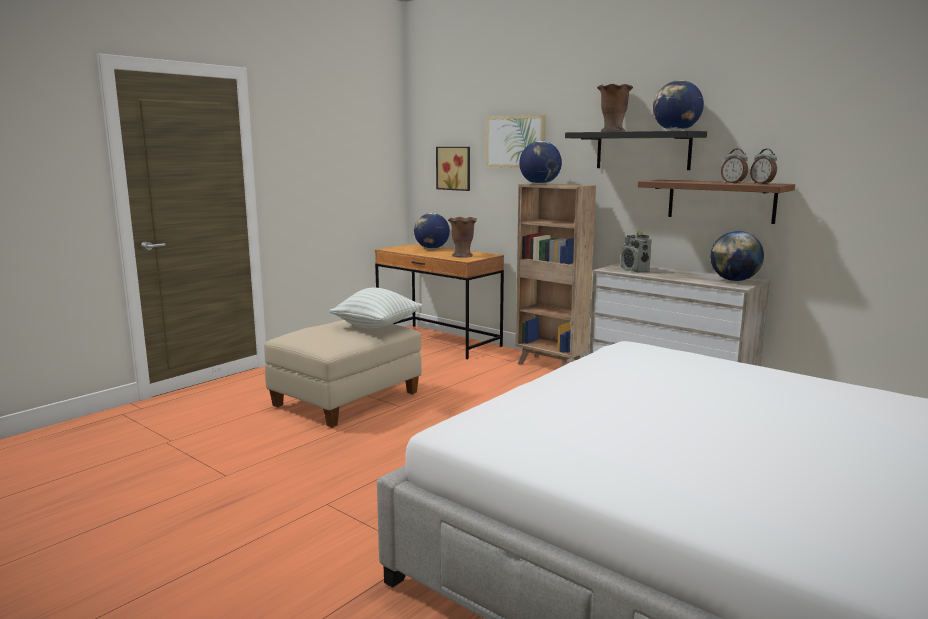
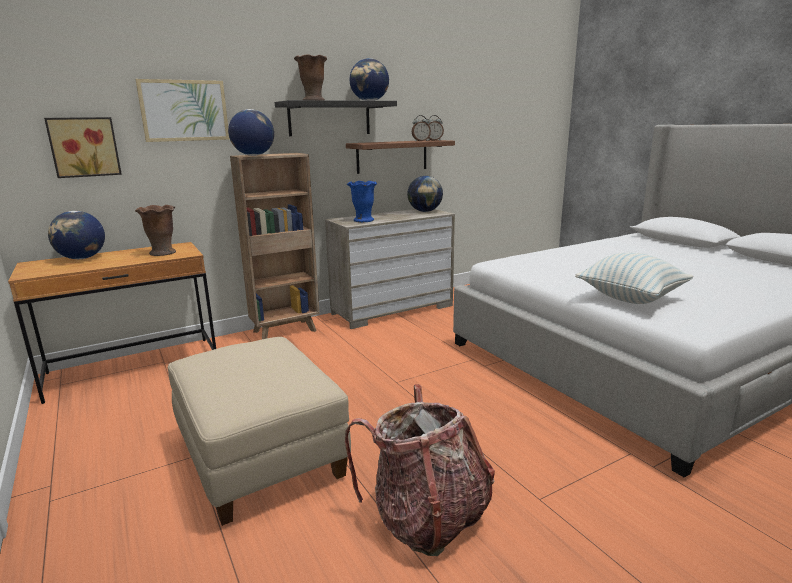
camera: 70 degrees left, 5 degrees up
(293, 462) = (426, 517): none -> backpack
(377, 326) = (261, 349): pillow -> pillow (630, 298)
(634, 270) = (363, 220): radio -> blue vase

